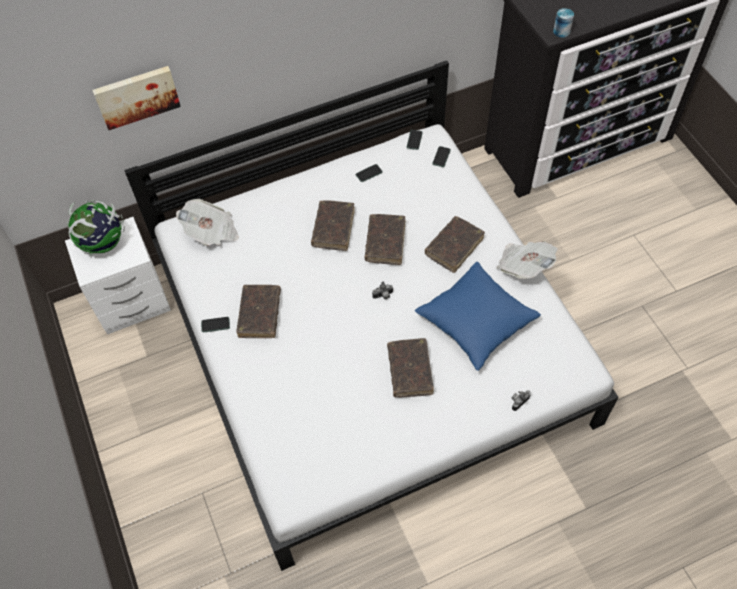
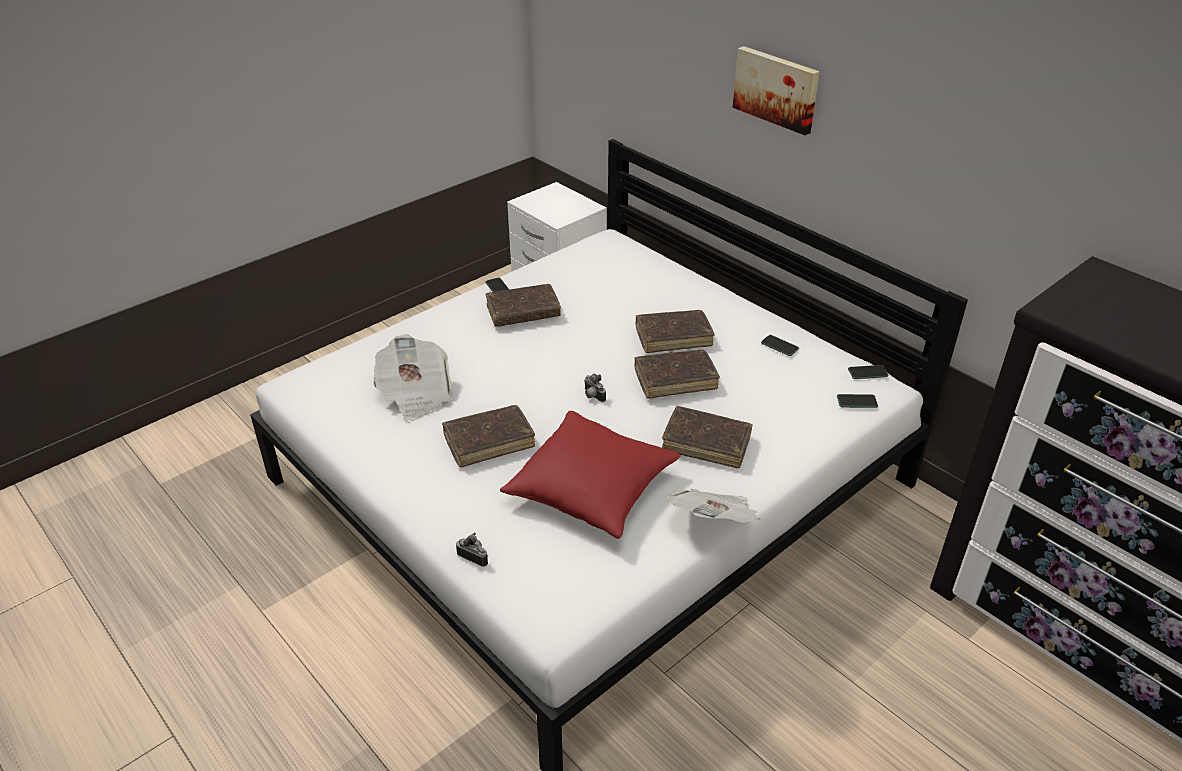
camera: 70 degrees right, 20 degrees down
(103, 243) = (564, 200): globe -> none
(136, 96) = (650, 61): picture -> picture (777, 89)
(211, 232) = (617, 258): newspaper -> newspaper (415, 395)
(476, 321) = (592, 489): blue pillow -> red pillow
(561, 31) = (1066, 316): can -> none

